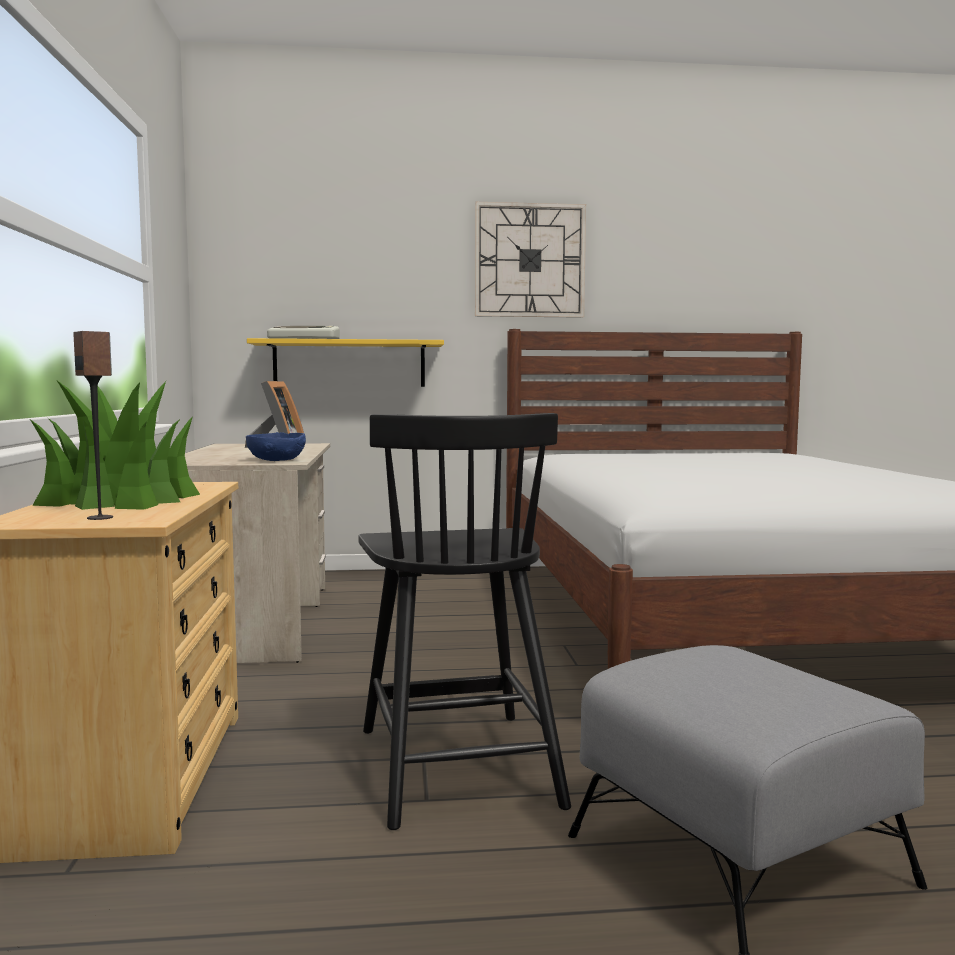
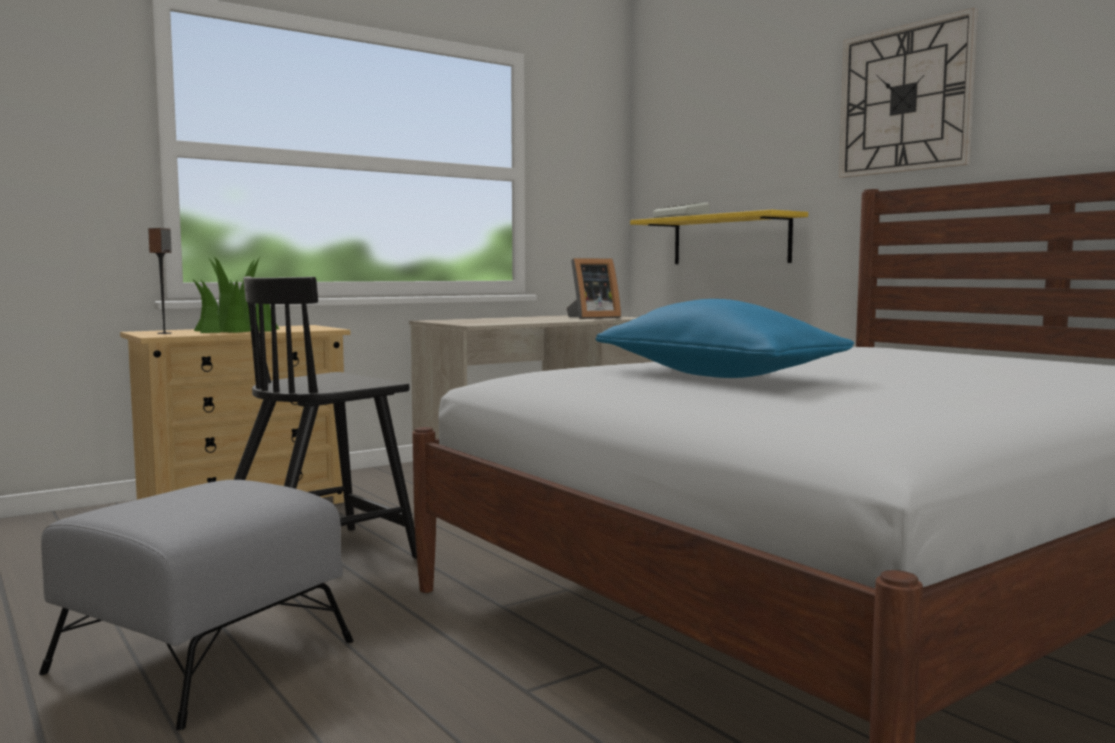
camera: 60 degrees right, 0 degrees up
(276, 460) = (484, 323): blue bowl -> none
(755, 479) = (717, 375): none -> blue pillow

